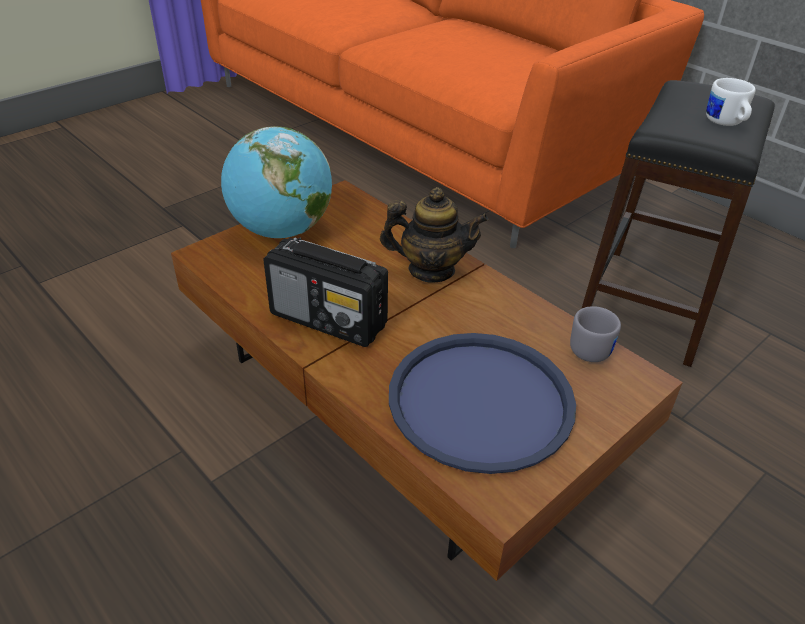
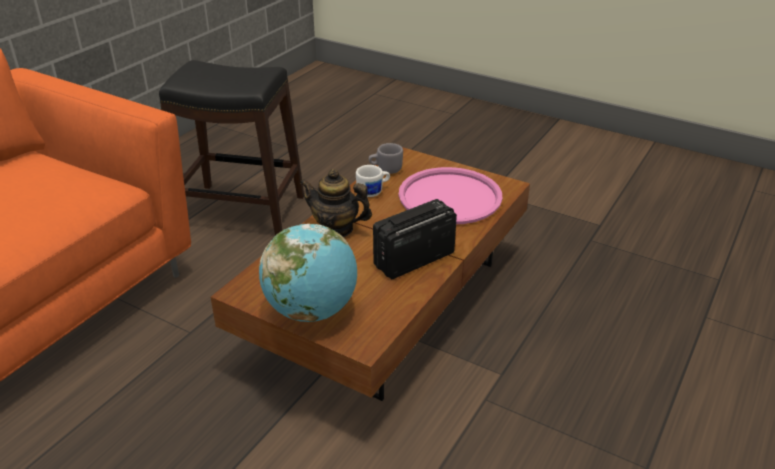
camera: 105 degrees left, 5 degrees down
(329, 320) = (413, 260): radio -> radio turned 135 degrees counterclockwise
(431, 270) = (336, 229): teapot -> teapot turned 60 degrees counterclockwise
(481, 401) = (450, 197): blue tray -> pink tray
(725, 123) = (236, 71): white mug -> white mug (373, 191)

